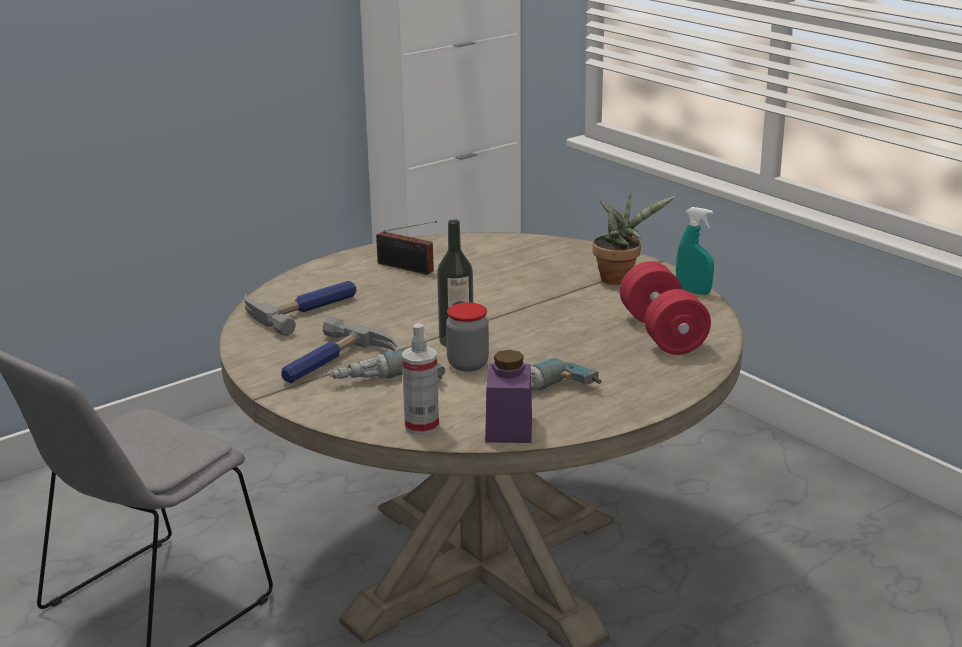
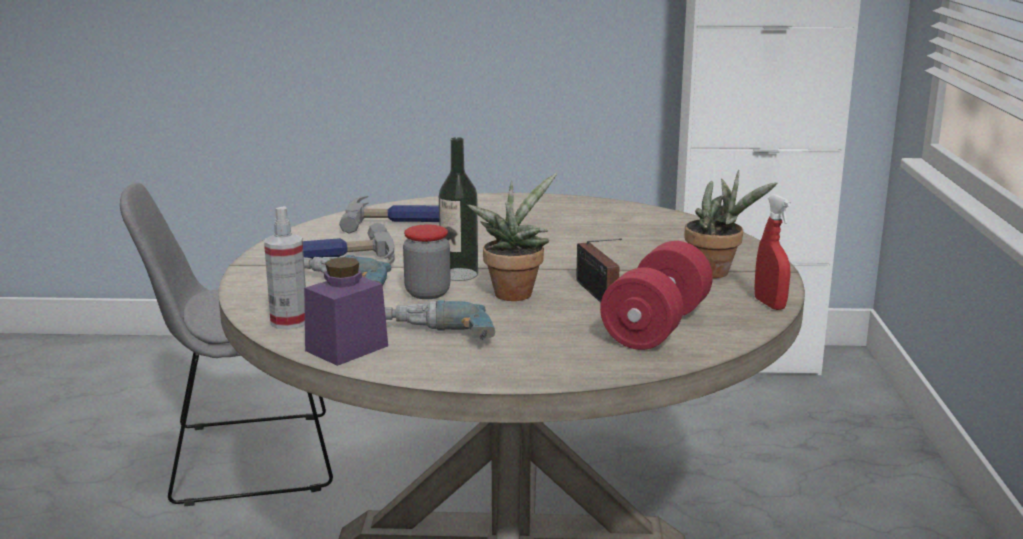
camera: 40 degrees right, 5 degrees down
(408, 268) = (542, 216): radio -> radio (597, 294)
(525, 341) = (514, 292): none -> potted plant
(693, 292) = (769, 304): turquoise spray bottle -> red spray bottle

